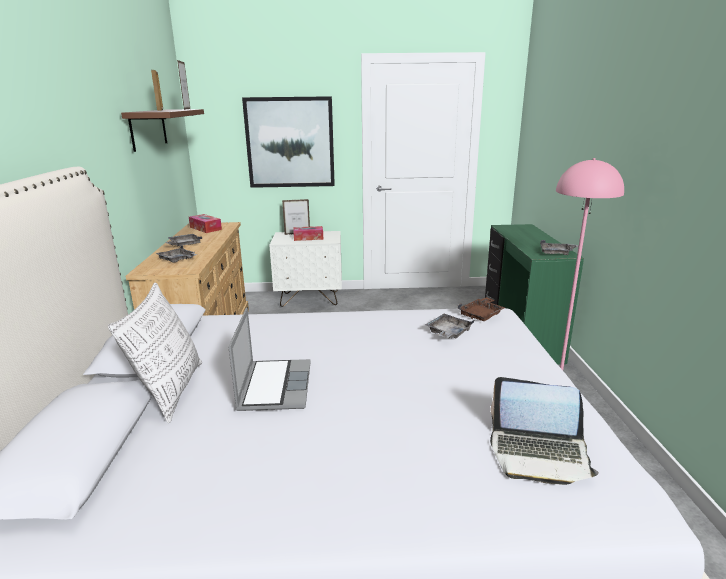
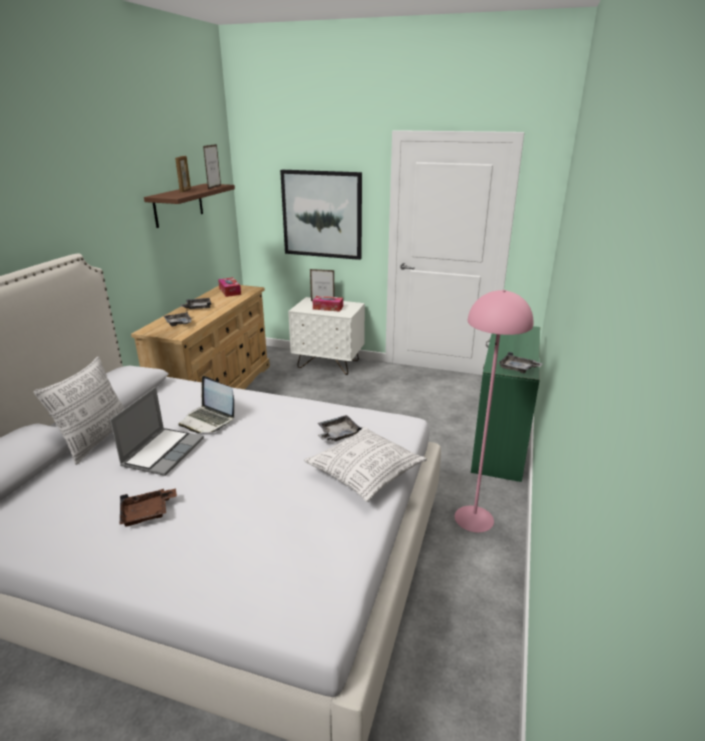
camera: 20 degrees right, 5 degrees up
(481, 315) = (386, 422): brown tray -> brown tray (147, 513)
(515, 360) = (365, 473): none -> pillow
(539, 454) = (286, 558): laptop -> laptop (208, 420)

